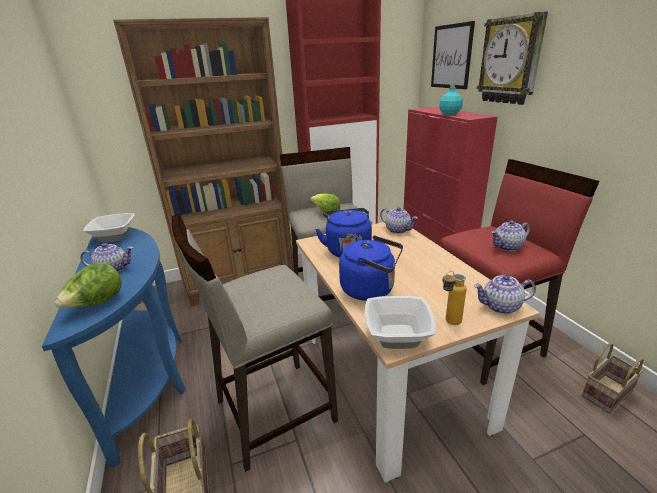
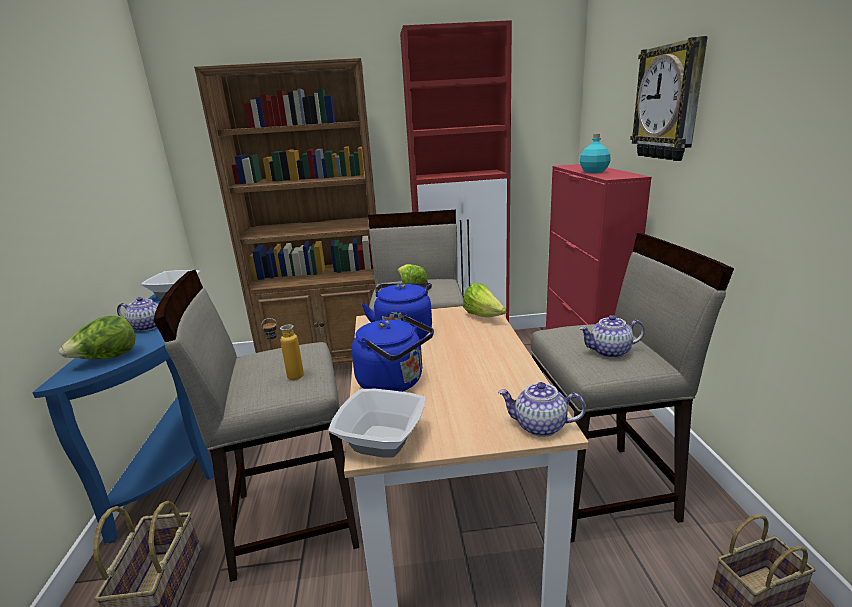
camera: 15 degrees right, 5 degrees down
(398, 230) = (484, 316): teapot -> lettuce
(448, 323) = (455, 436): bottle -> bottle (288, 378)
(451, 57) = (610, 99): picture -> none
(487, 345) = (600, 491): red stool -> beige stool

